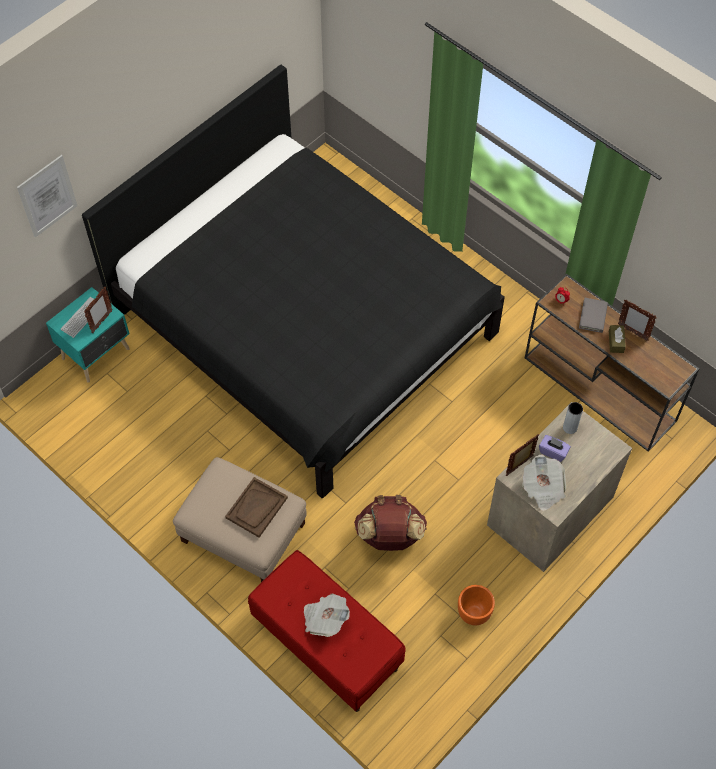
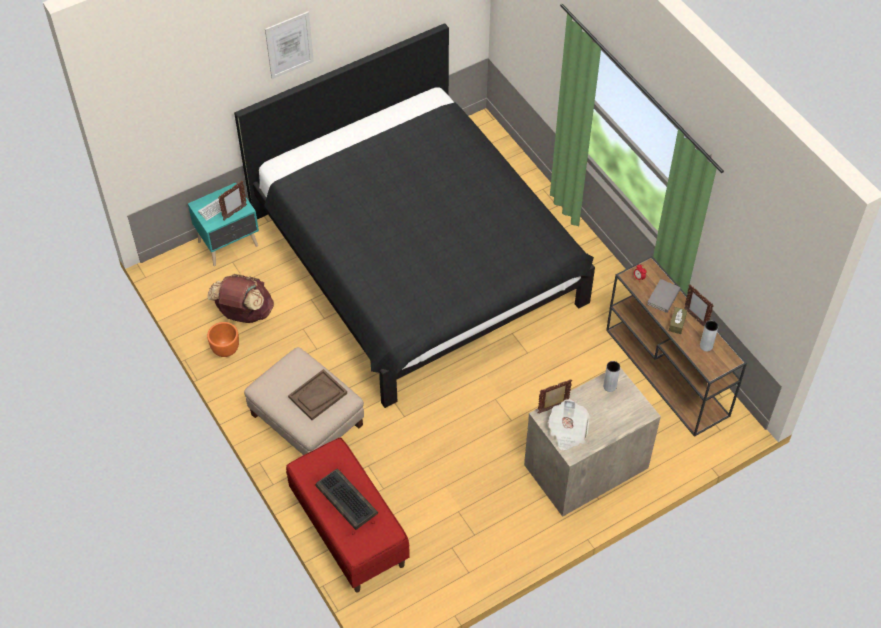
camera: 15 degrees right, 5 degrees down
(47, 196) = (205, 88): picture -> picture (289, 45)
(325, 619) = (345, 499): newspaper -> keyboard
(390, 536) = (434, 454): brown backpack -> brown backpack (244, 314)
(473, 614) = (487, 537): orange planter -> orange planter (225, 350)
(553, 452) = (587, 403): purple tissue box -> none
(653, 360) = (706, 346): none -> grey vase

